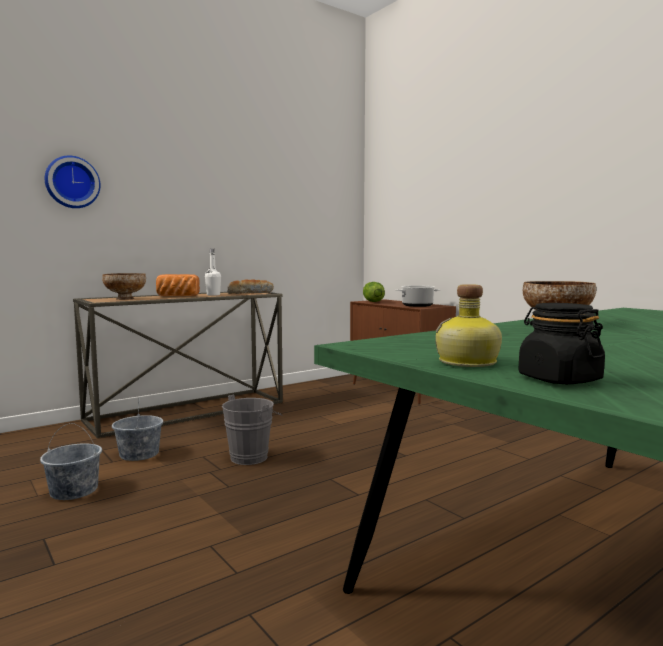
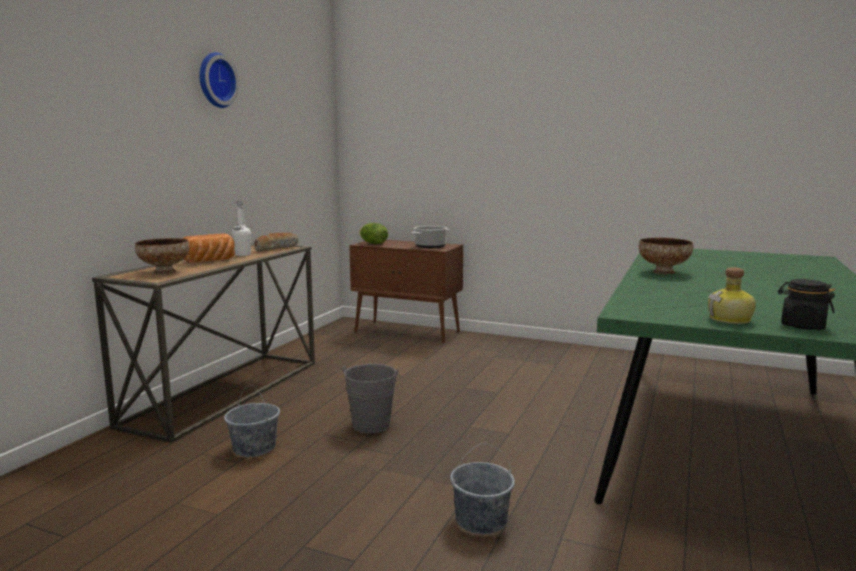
camera: 30 degrees left, 5 degrees up
(72, 182) = (77, 126): wall clock -> wall clock (215, 80)
(73, 491) = (250, 499): grey bucket -> grey bucket (480, 520)

